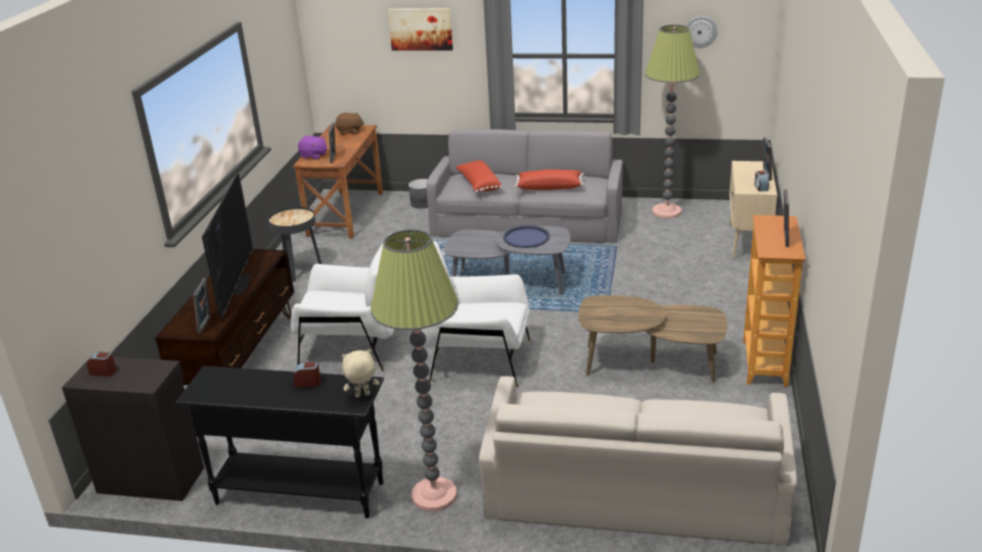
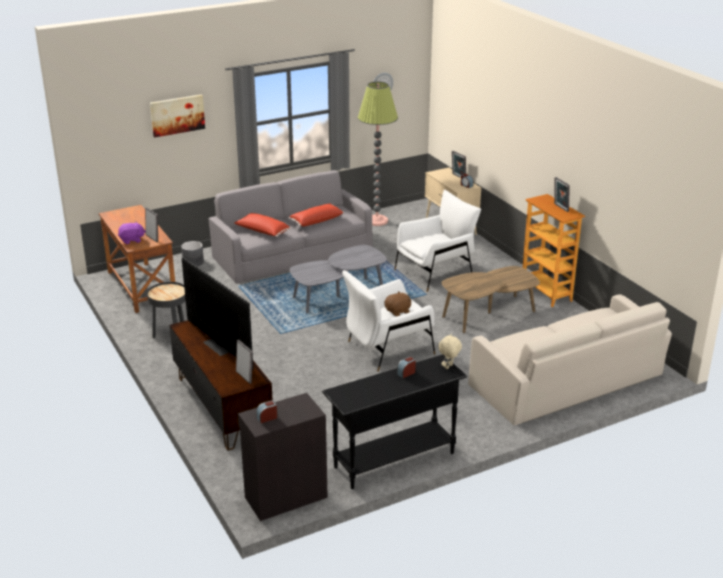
camera: 40 degrees left, 0 degrees up
(350, 132) = (128, 215): brown plush toy -> brown plush toy (398, 312)
(352, 348) = (296, 371): white armchair -> white armchair (435, 272)
(434, 495) = (472, 427): floor lamp -> none
(526, 237) = (350, 258): blue tray -> none

